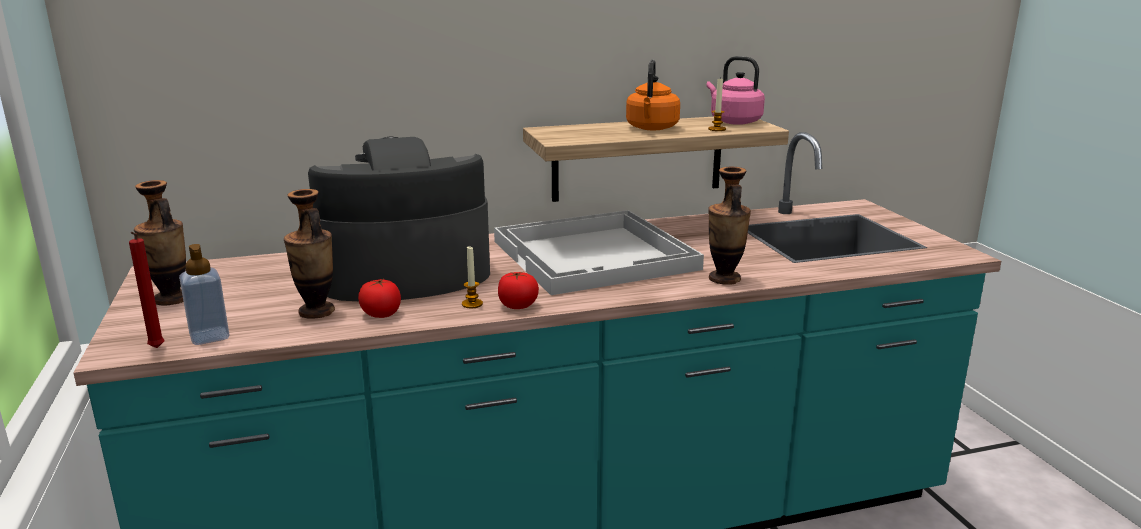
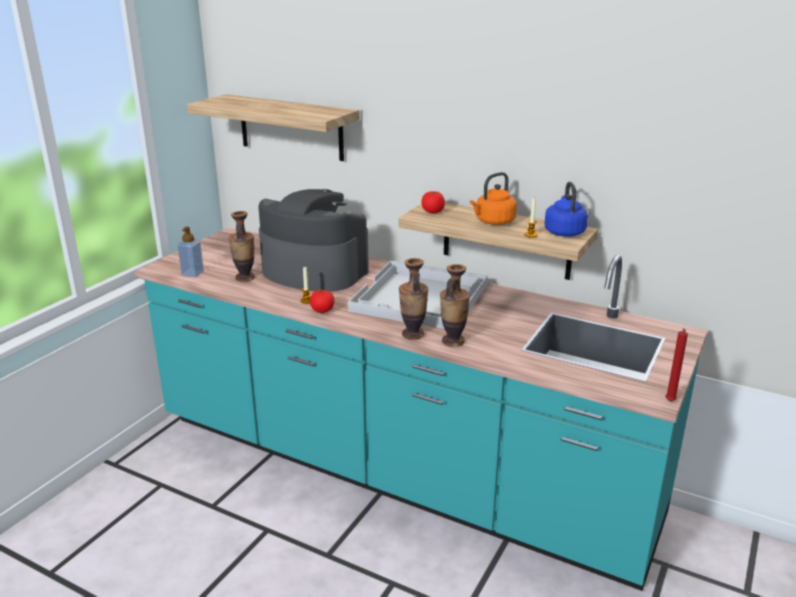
camera: 45 degrees right, 5 degrees up
(156, 349) = (169, 271): red candle -> red candle (669, 402)
(171, 299) = (212, 249): vase -> vase (413, 334)
(264, 55) = (291, 127): none -> shelf
(381, 314) = (263, 290): tomato -> tomato (432, 211)
(733, 121) = (564, 232): pink kettle -> blue kettle

